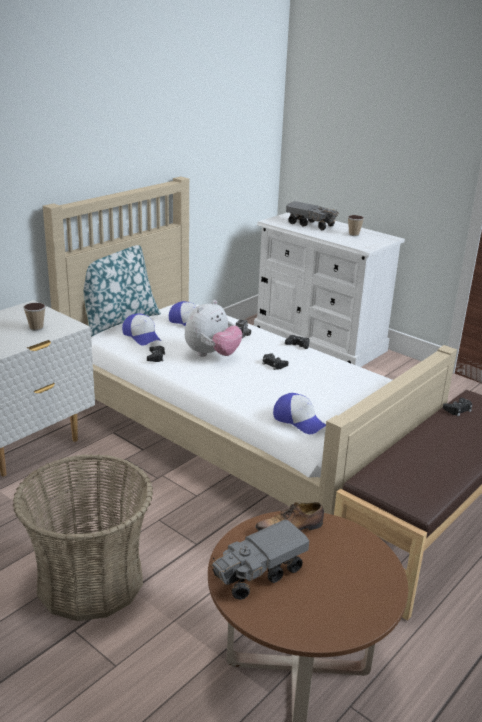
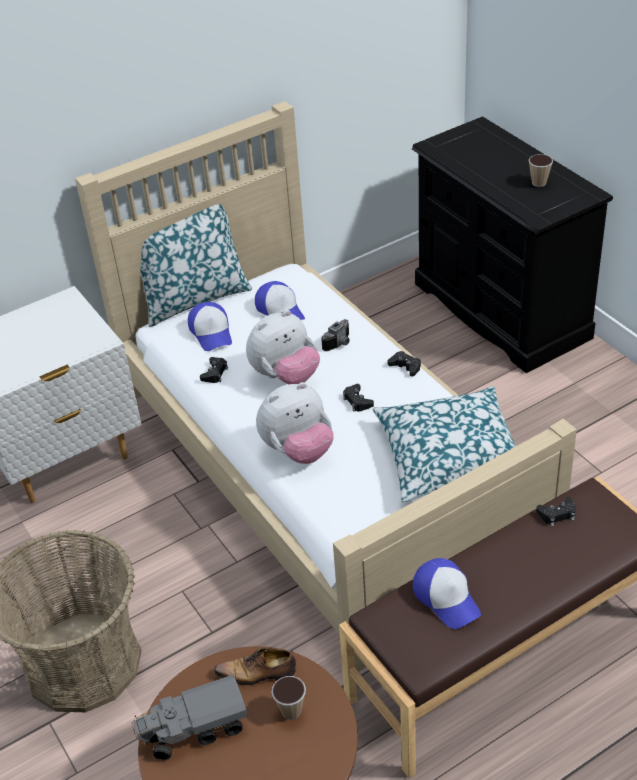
camera: 20 degrees right, 15 degrees up
(36, 328) = (61, 341): cup -> cup (291, 711)
(245, 393) = (298, 450): none -> plush toy
(299, 420) = (344, 505): cap -> cap (446, 598)
(311, 225) = (487, 155): toy truck -> none
(319, 341) = (500, 310): white dresser -> black dresser
(359, 388) = (449, 456): none -> pillow

